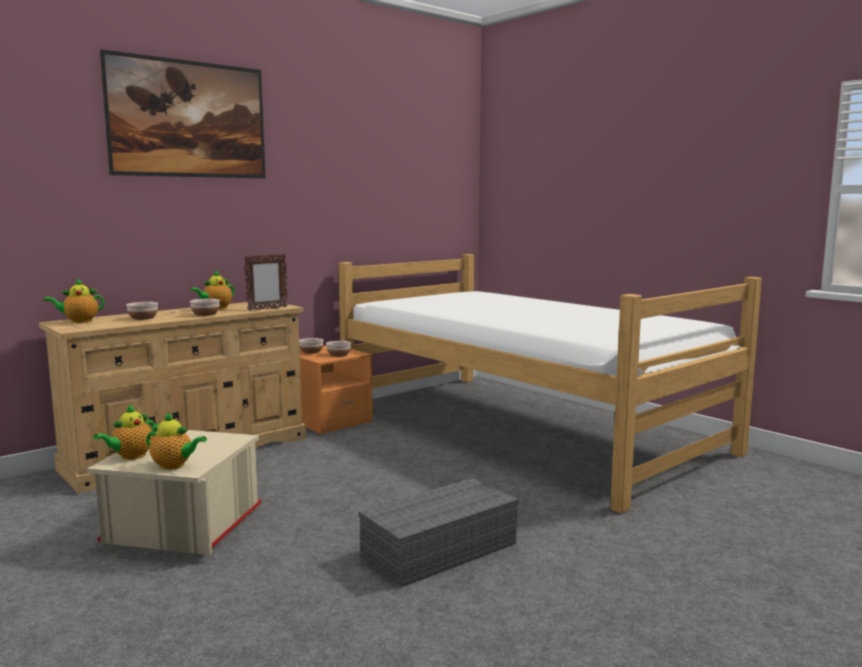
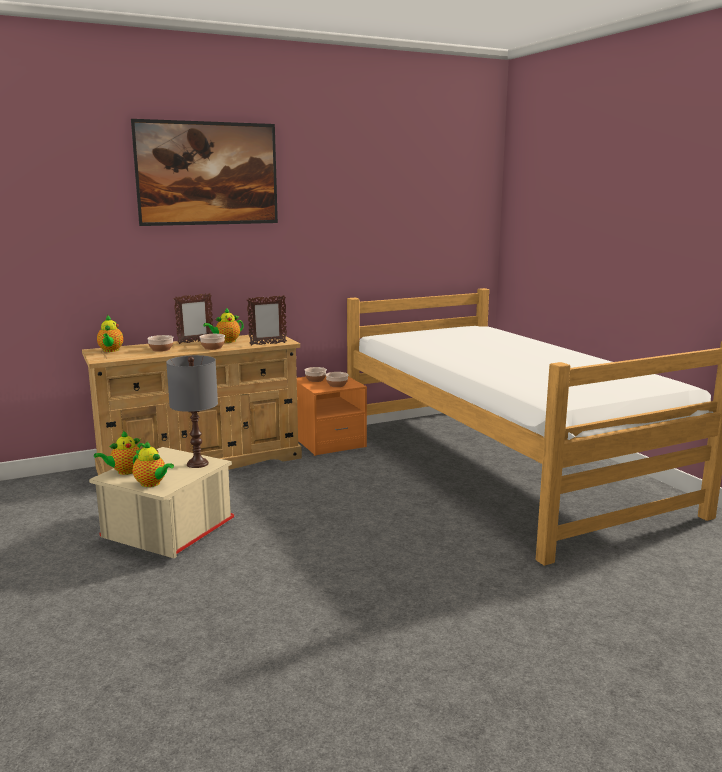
camera: 15 degrees right, 5 degrees up
(79, 321) = (110, 350): teapot -> teapot turned 90 degrees counterclockwise
(179, 310) = (195, 342): none -> picture frame
(218, 441) = (197, 464): none -> grey table lamp
(440, 549) = (360, 578): grey storage box -> none

